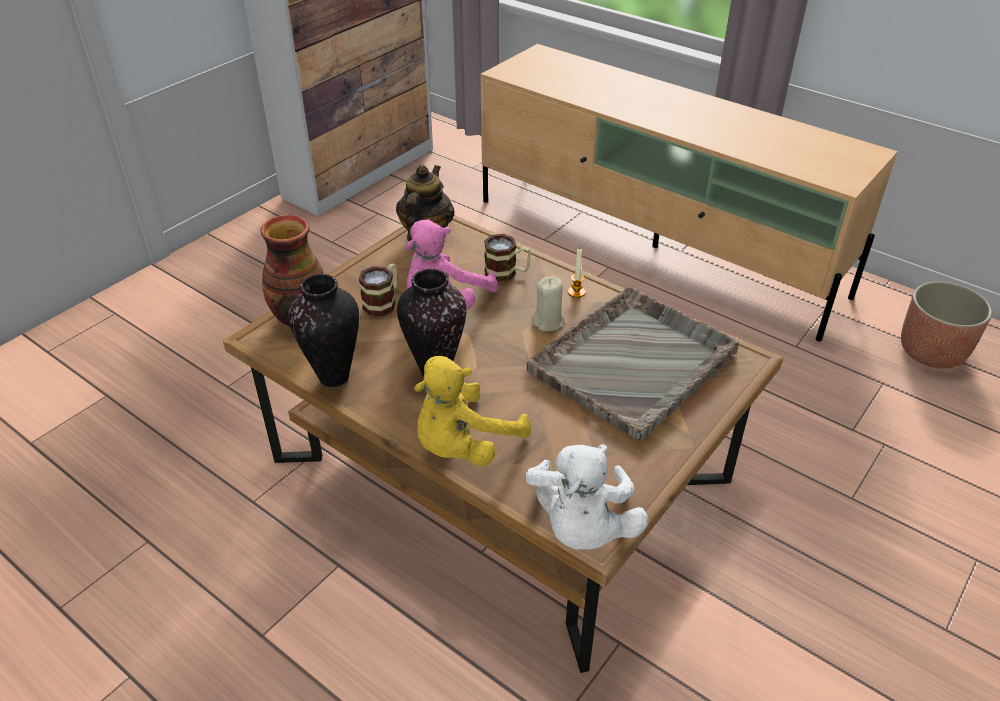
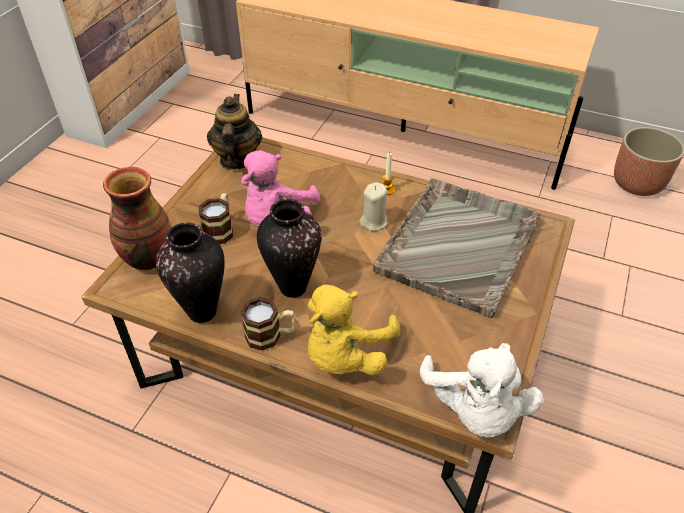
camera: 15 degrees left, 5 degrees up
(507, 273) = (321, 182): mug -> mug (270, 335)

